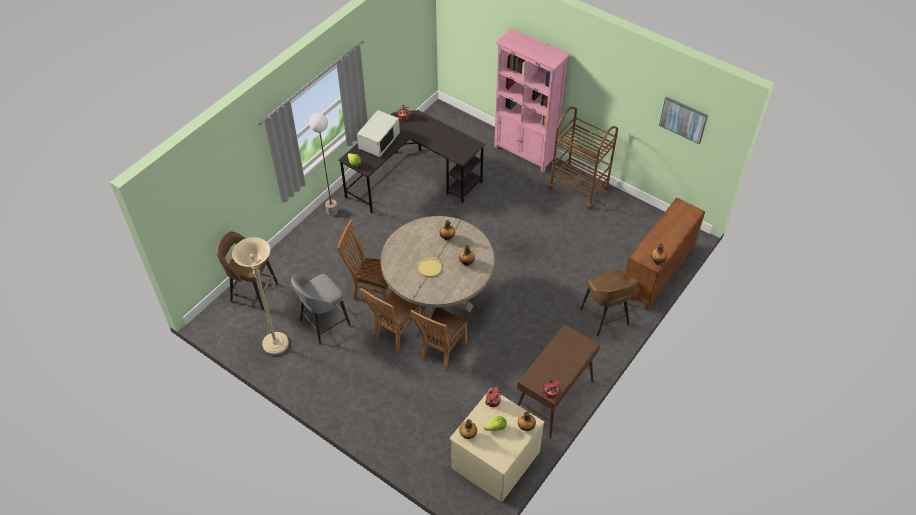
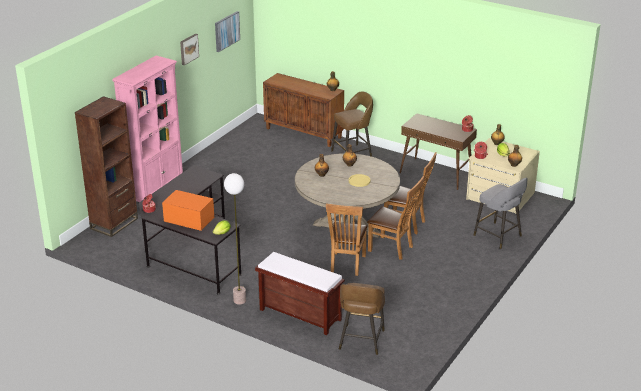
camera: 95 degrees left, 20 degrees down
(275, 344) = (424, 316): beige floor lamp -> none
(301, 251) = (299, 314): none -> brown bench
(323, 323) = (391, 290): grey stool -> grey stool (498, 236)
(379, 142) = (189, 221): white microwave -> orange microwave
(469, 128) = (114, 223): none -> brown bookcase
(579, 187) = (204, 165): brown cart -> none
(618, 86) = (188, 49): none -> picture

